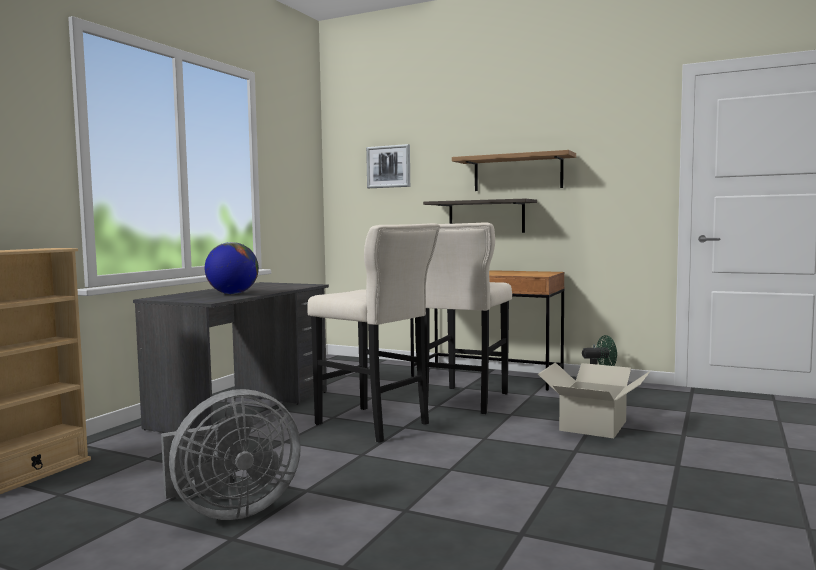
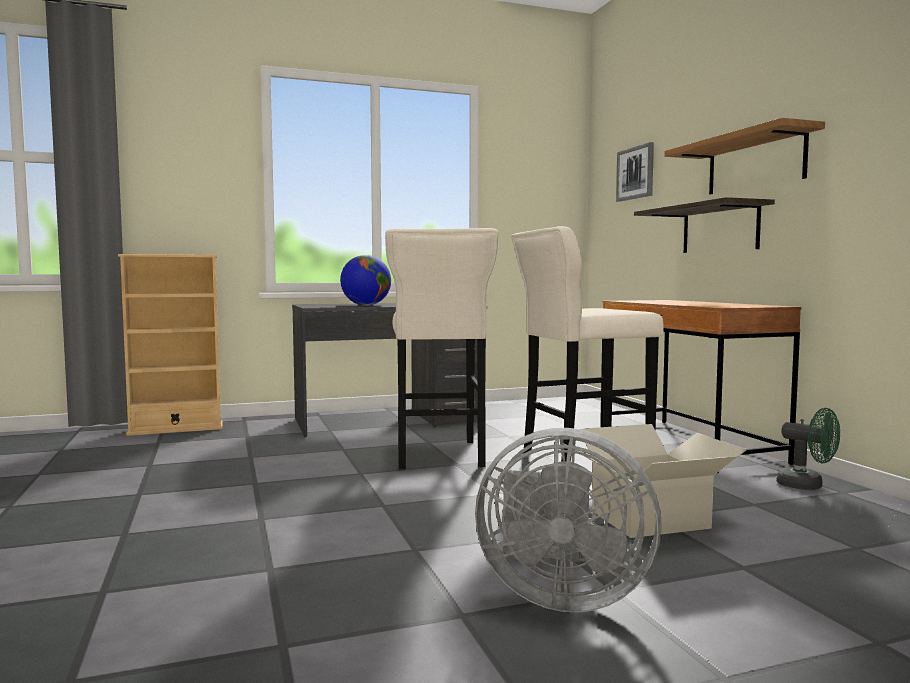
camera: 45 degrees right, 0 degrees up
(230, 511) = (185, 479): grey fan -> grey fan (559, 595)

